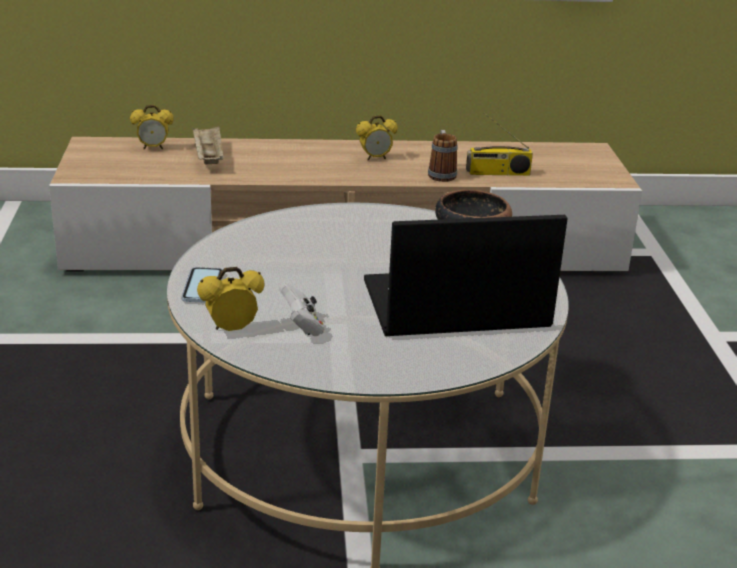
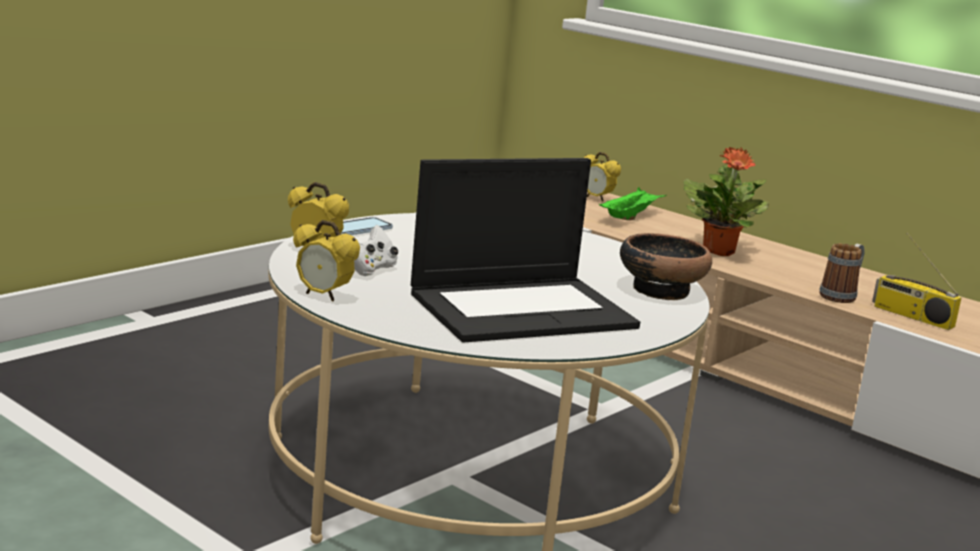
camera: 45 degrees right, 10 degrees down
(208, 157) = (630, 217): beige tray -> green tray
(317, 166) = (719, 251): none -> potted plant
(375, 158) = (794, 266): alarm clock -> alarm clock (323, 296)
(453, 305) = (523, 309): laptop -> laptop turned 120 degrees clockwise

